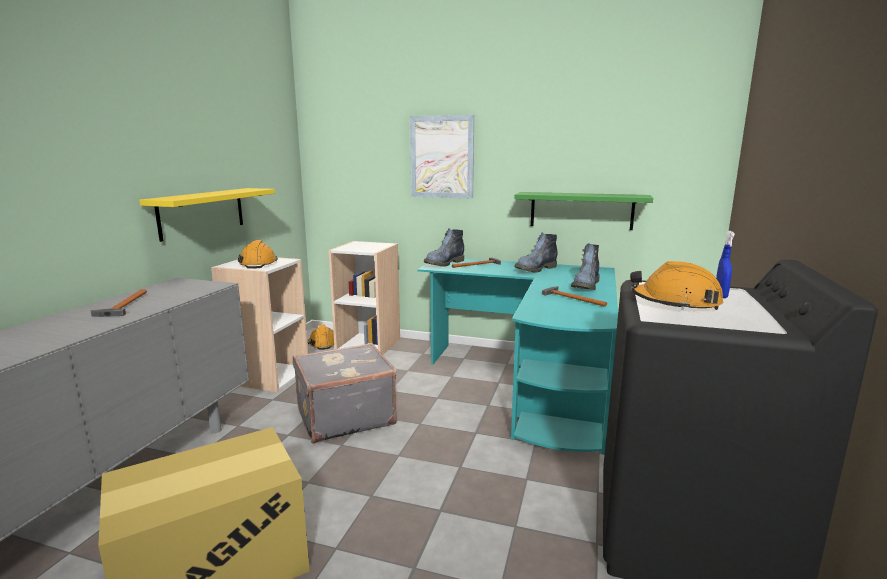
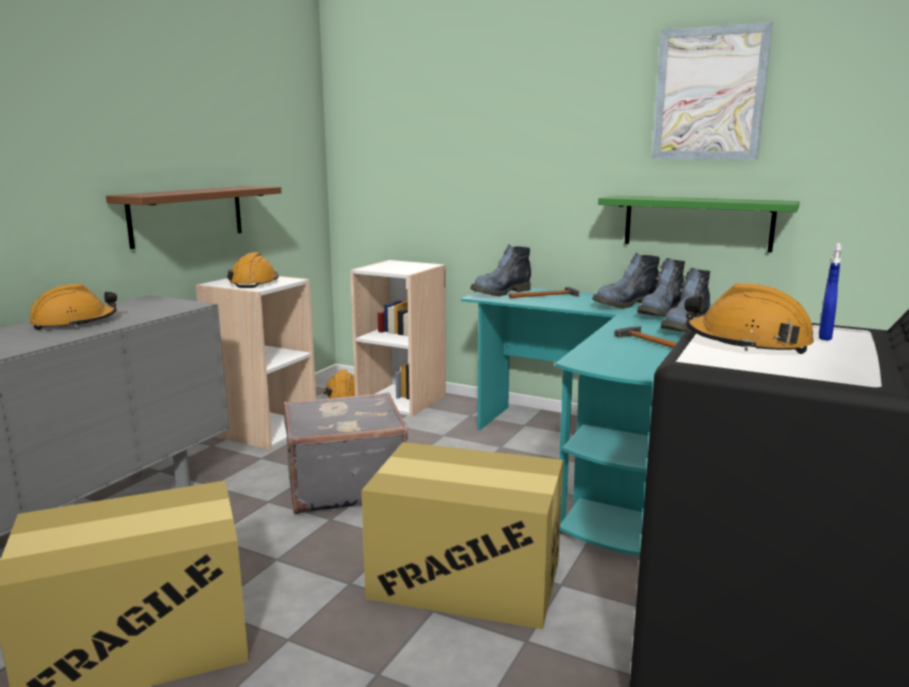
camera: 10 degrees right, 0 degrees up
(124, 305) = (74, 323): hammer -> orange hard hat
(202, 212) = (187, 215): yellow shelf -> brown shelf
(442, 157) = (506, 147): picture -> picture (709, 94)
(458, 482) = (467, 578): none -> cardboard box
(563, 275) = (661, 313): none -> boot

